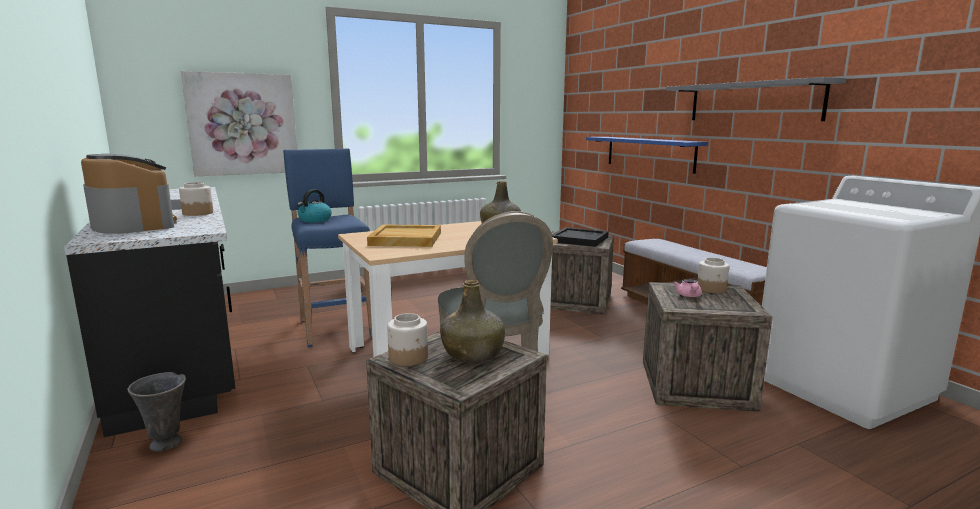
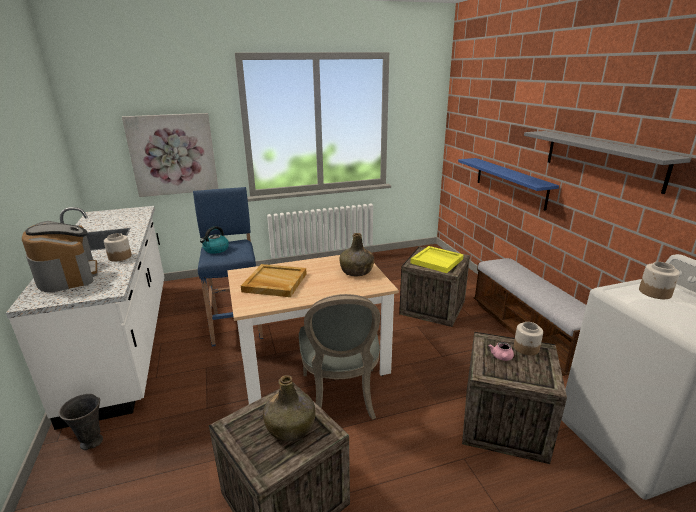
camera: 10 degrees right, 10 degrees up
(182, 349) = (126, 340): black counter -> white counter
(409, 357) = (240, 426): jar -> jar (655, 292)
(579, 239) = (437, 261): black tray -> yellow tray

